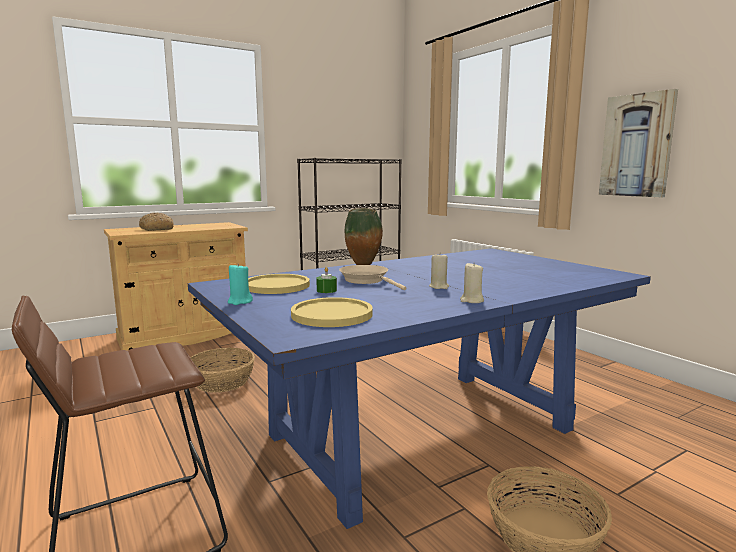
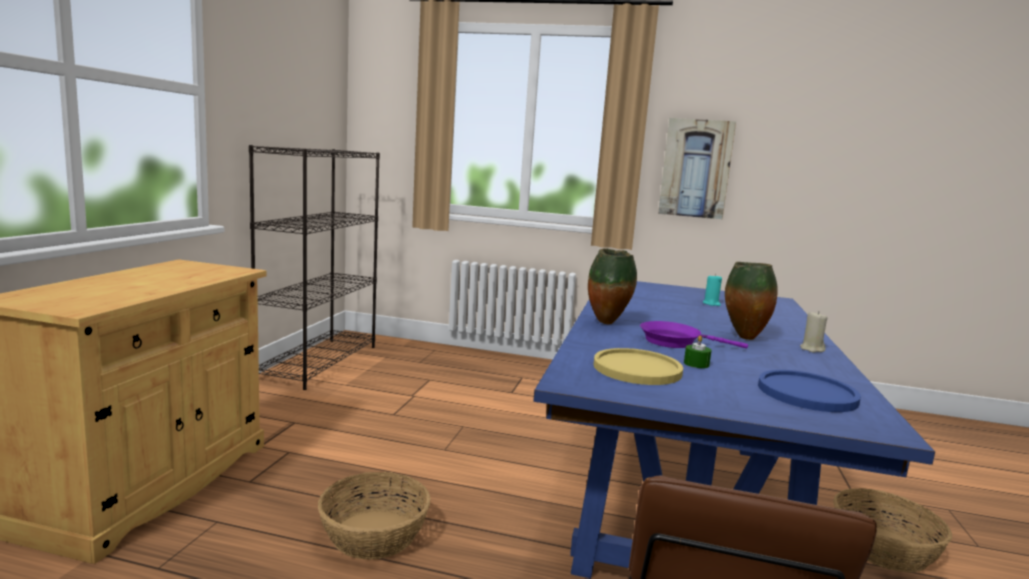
camera: 45 degrees left, 0 degrees up
(156, 229) = (107, 289): bread -> none
(240, 302) = (696, 402): turquoise candle -> turquoise candle (711, 304)
(332, 314) = (807, 393): yellow plate -> blue plate
(367, 280) = (675, 342): beige frying pan -> purple frying pan
(439, 287) = (743, 337): beige candle -> vase

